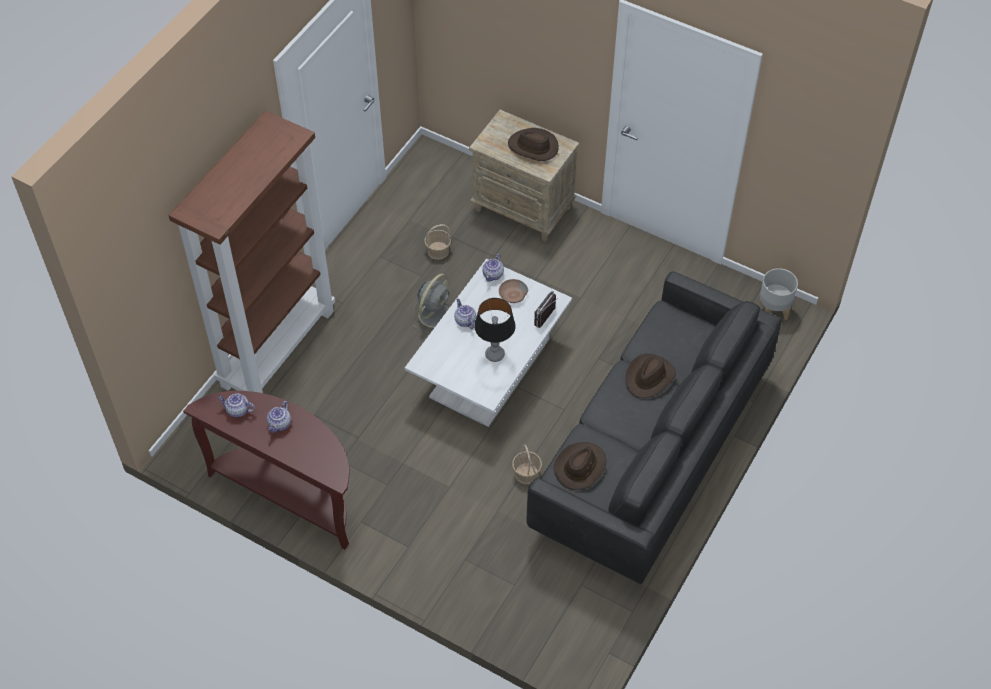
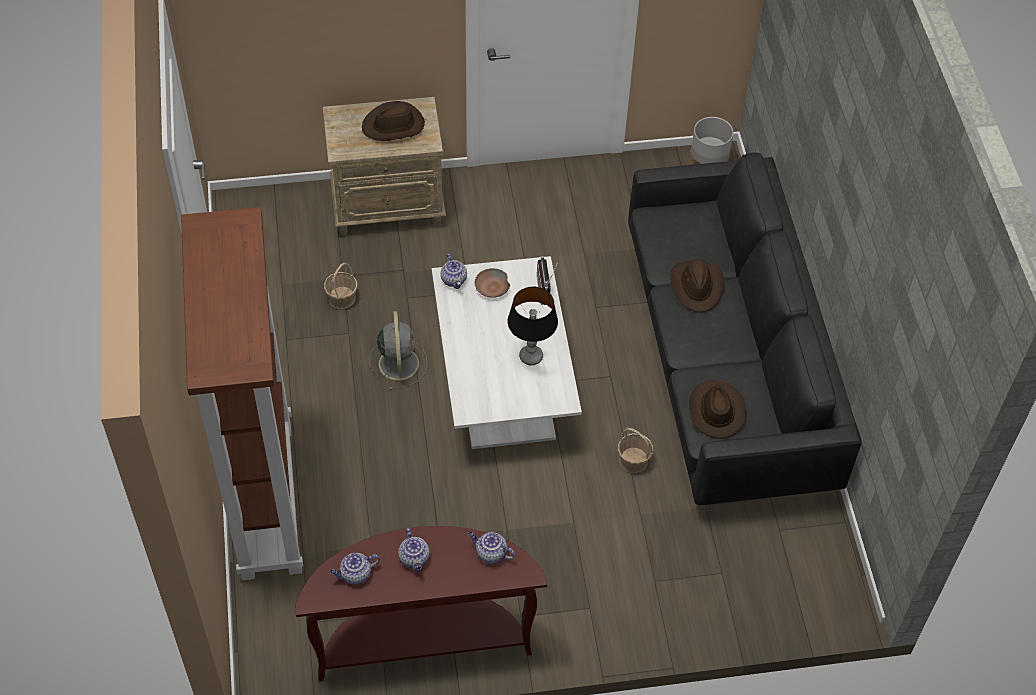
camera: 40 degrees left, 0 degrees up
(464, 320) = (469, 342): teapot -> teapot (490, 553)

